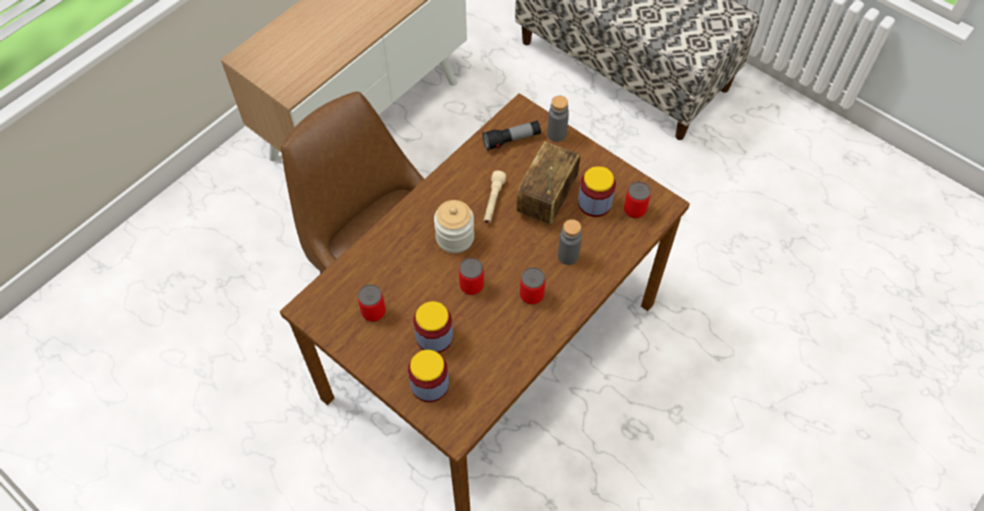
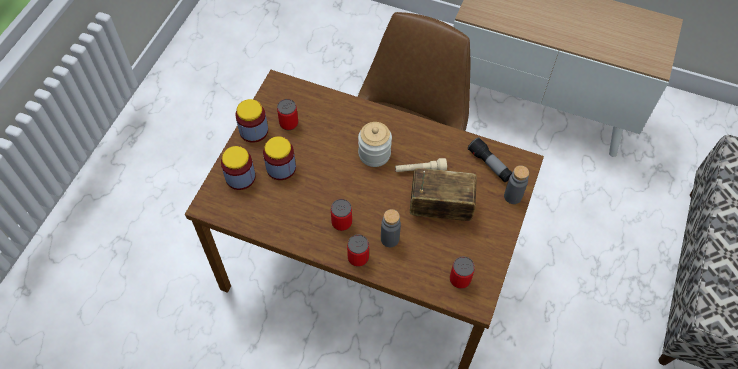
camera: 70 degrees right, 0 degrees up
(471, 285) = (334, 178): can -> can (358, 258)
(594, 203) = (452, 245): jar -> jar (254, 131)

